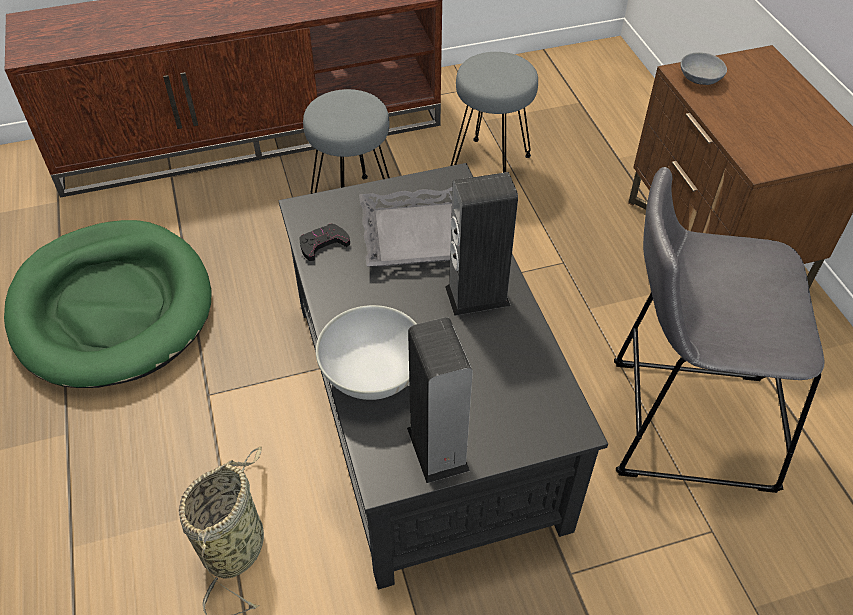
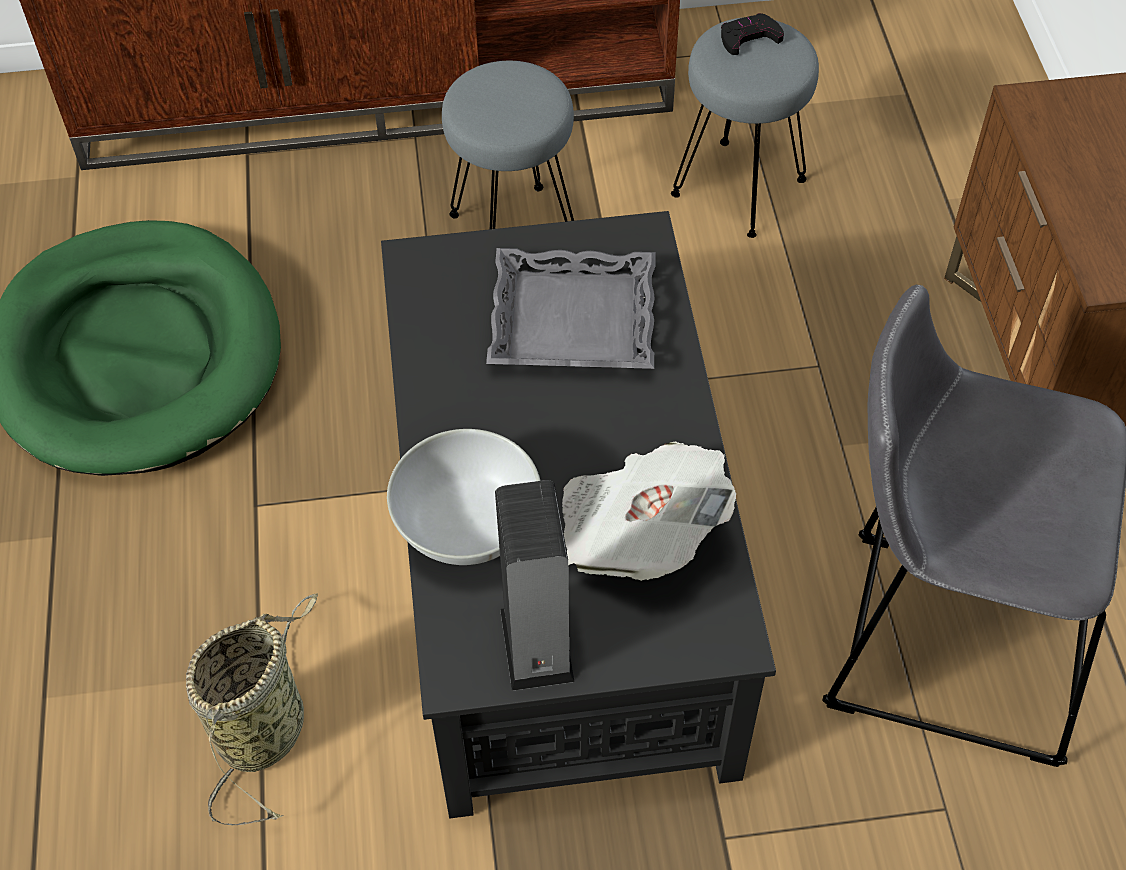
camera: 10 degrees right, 5 degrees up
(323, 244) = (433, 319): black game controller -> black game controller (749, 37)
(477, 296) = (639, 427): speaker -> none
(491, 364) = (637, 533): none -> newspaper
(701, 78) = (1058, 114): grey bowl -> none

